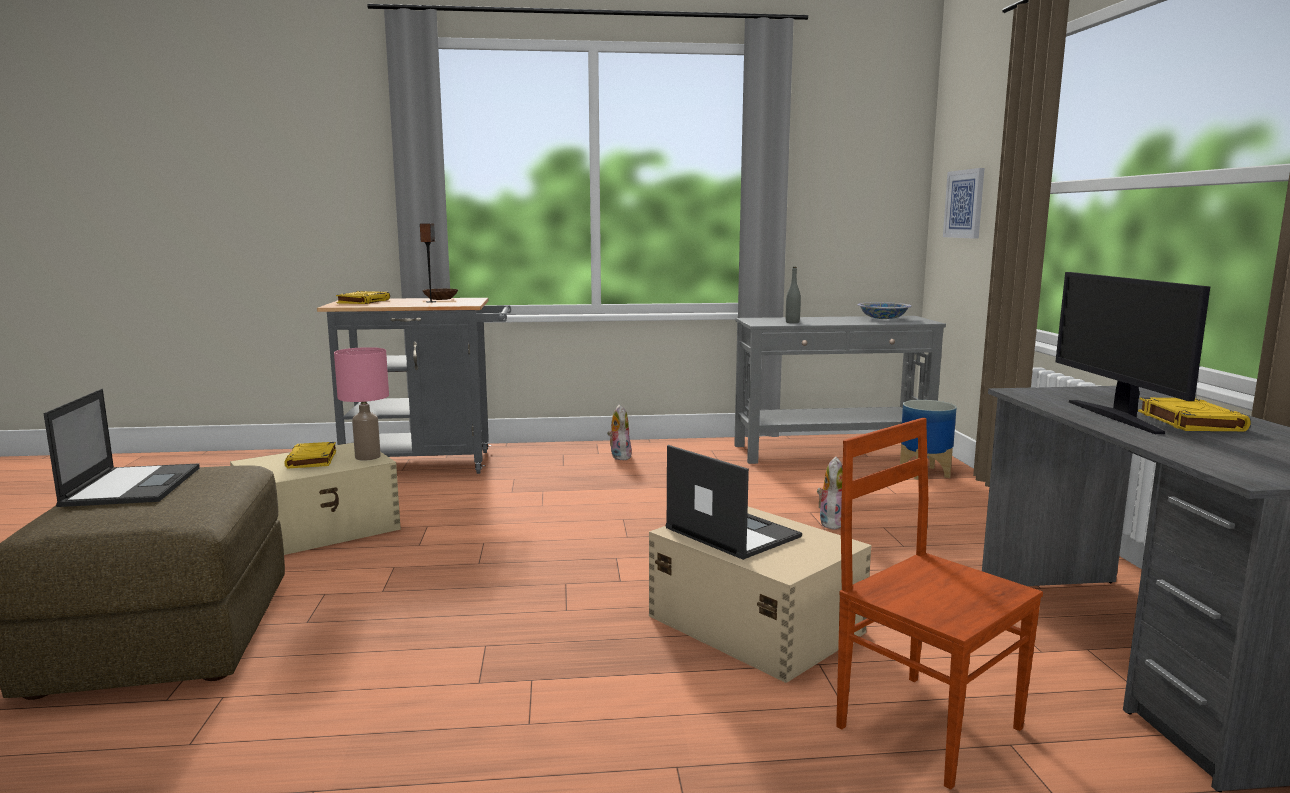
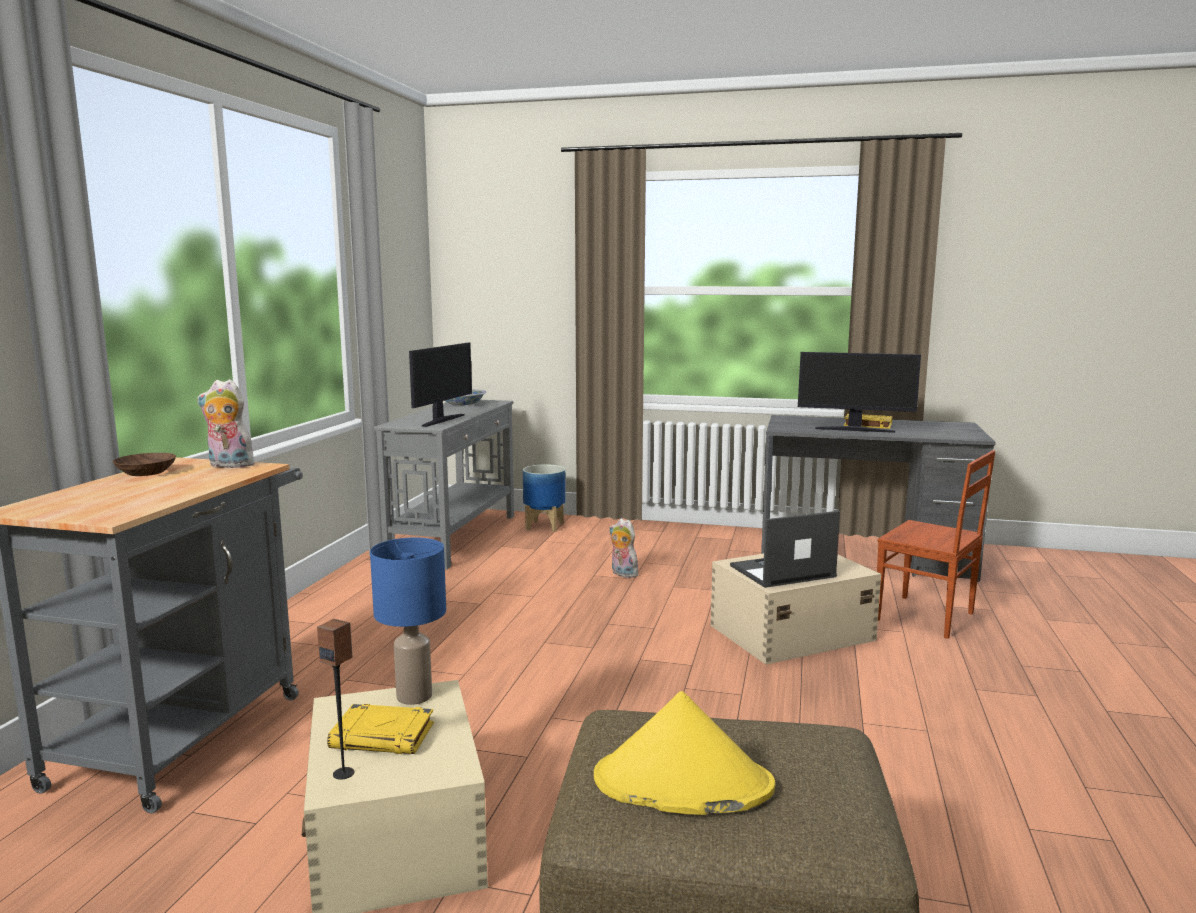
camera: 70 degrees left, 0 degrees up
(133, 485) = (682, 783): laptop -> yellow hat
(363, 301) = (81, 504): yellow book -> none
(367, 457) = (414, 697): pink table lamp -> blue table lamp
(431, 302) = (180, 477): speaker -> speaker (344, 773)
(619, 456) = (342, 615): plush toy -> plush toy (228, 465)
(792, 322) = (441, 420): grey bottle -> monitor
(927, 725) = (925, 617): brown chair -> brown chair turned 120 degrees counterclockwise
(965, 204) = (499, 298): picture -> none

